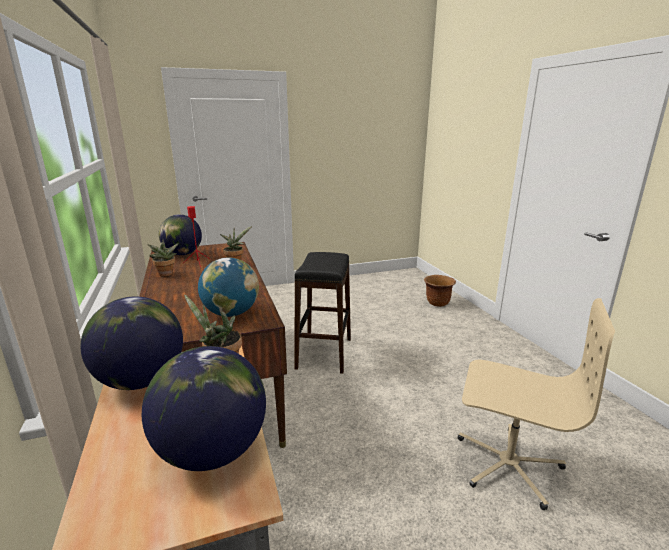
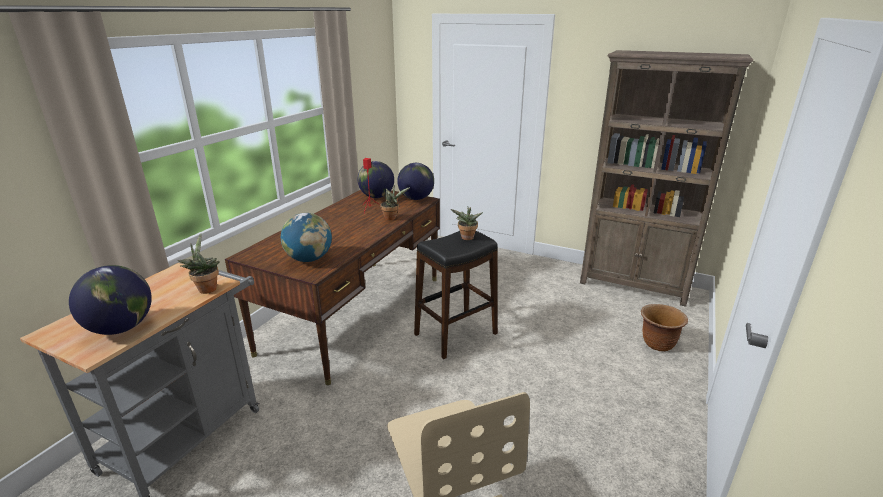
camera: 45 degrees right, 5 degrees up
(141, 381) = (170, 278): globe -> globe (416, 198)
(166, 275) = (335, 212): potted plant -> potted plant (466, 238)
(380, 278) = (634, 286): none -> brown bookcase

